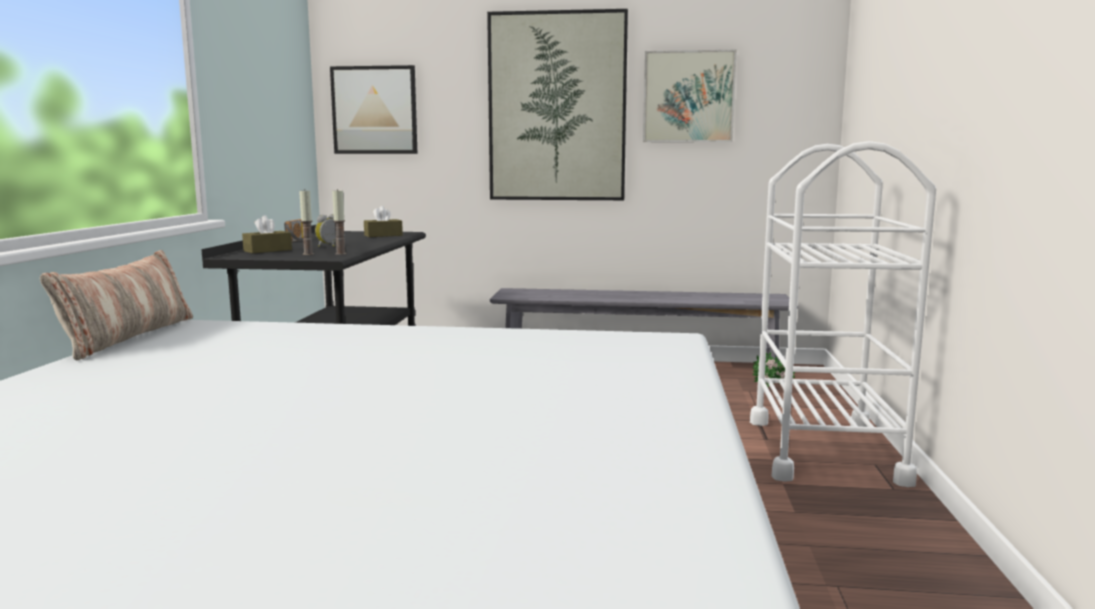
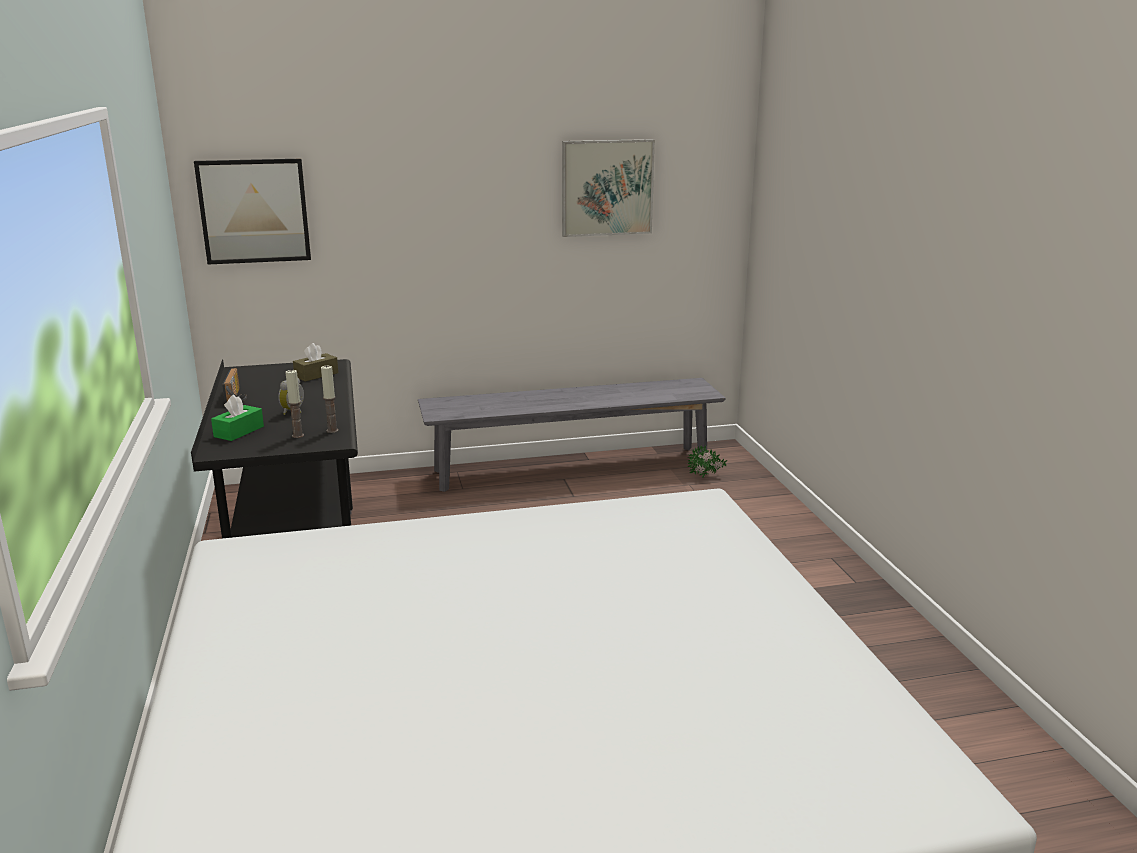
camera: 20 degrees left, 10 degrees up
(128, 336) = (196, 581): pillow -> none
(268, 250) = (239, 431): brown tissue box -> green tissue box
(557, 107) = (470, 202): picture -> none
(824, 450) = (787, 549): white cart -> none

